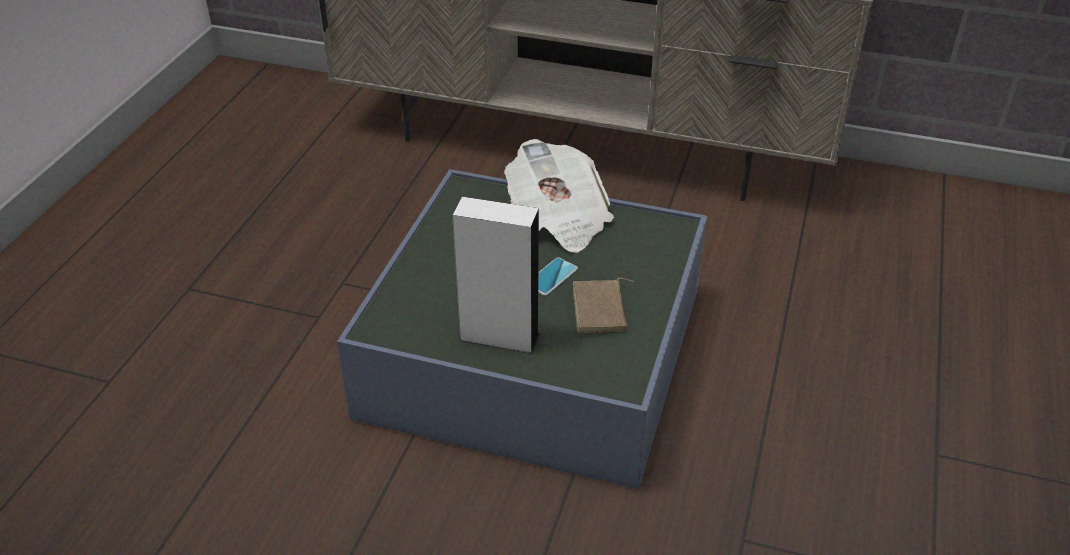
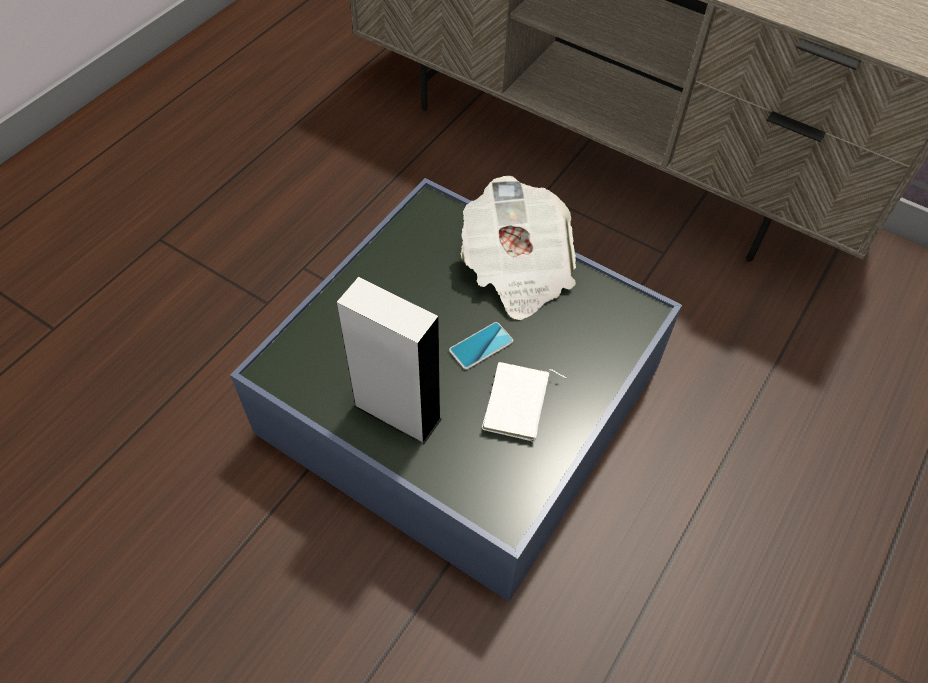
camera: 15 degrees right, 15 degrees up
(601, 310) = (519, 404): brown book -> white book

